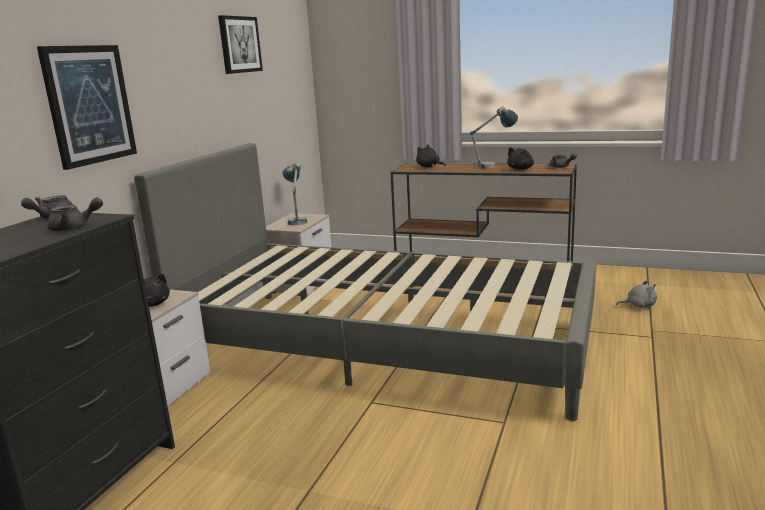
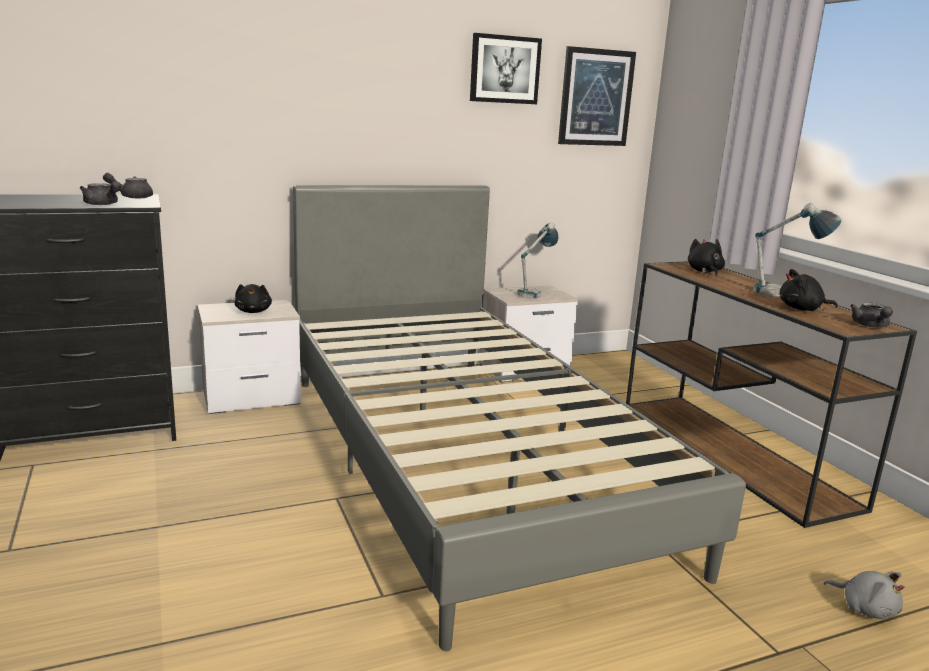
camera: 45 degrees right, 0 degrees up
(89, 105) = (253, 108): picture -> picture (595, 97)

